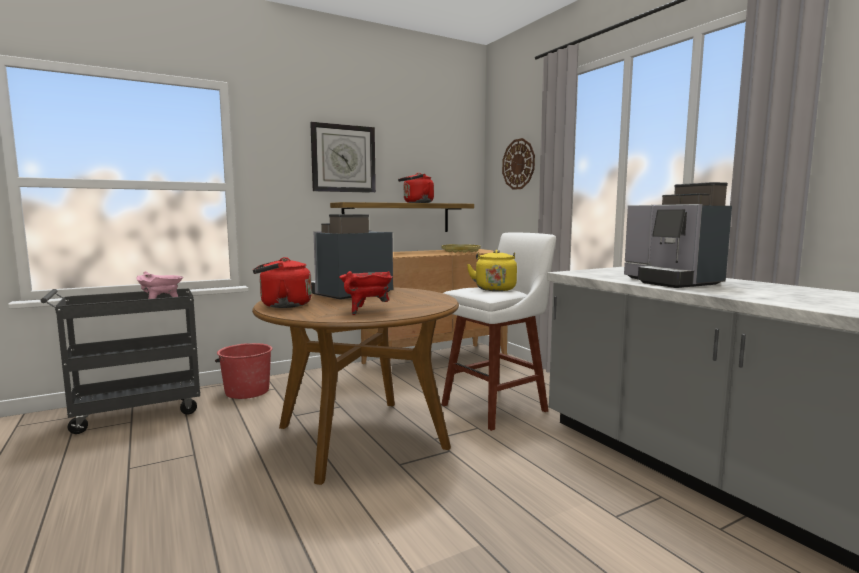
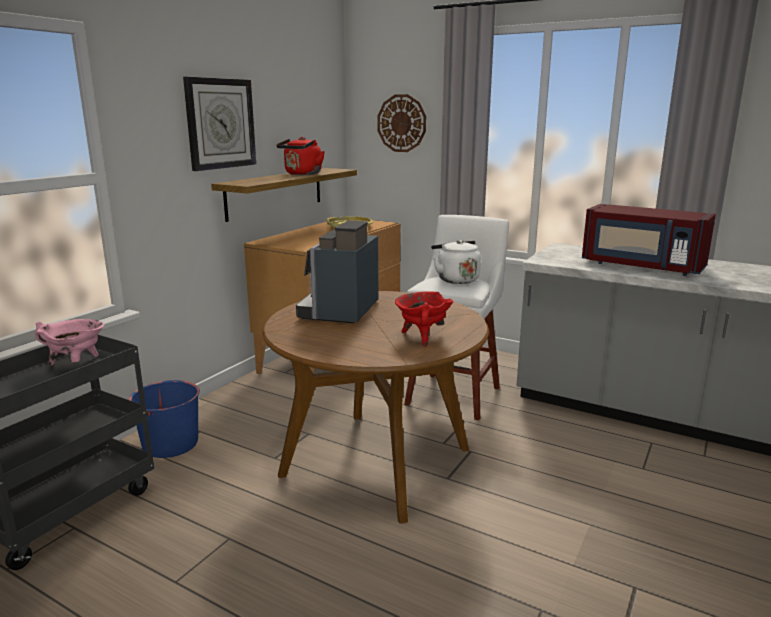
camera: 30 degrees left, 10 degrees up
(246, 391) = (169, 444): red bucket -> blue bucket
(282, 305) = (319, 345): red kettle -> none
(494, 289) = (455, 279): yellow kettle -> white kettle
(671, 282) = (641, 266): coffee machine -> red microwave

